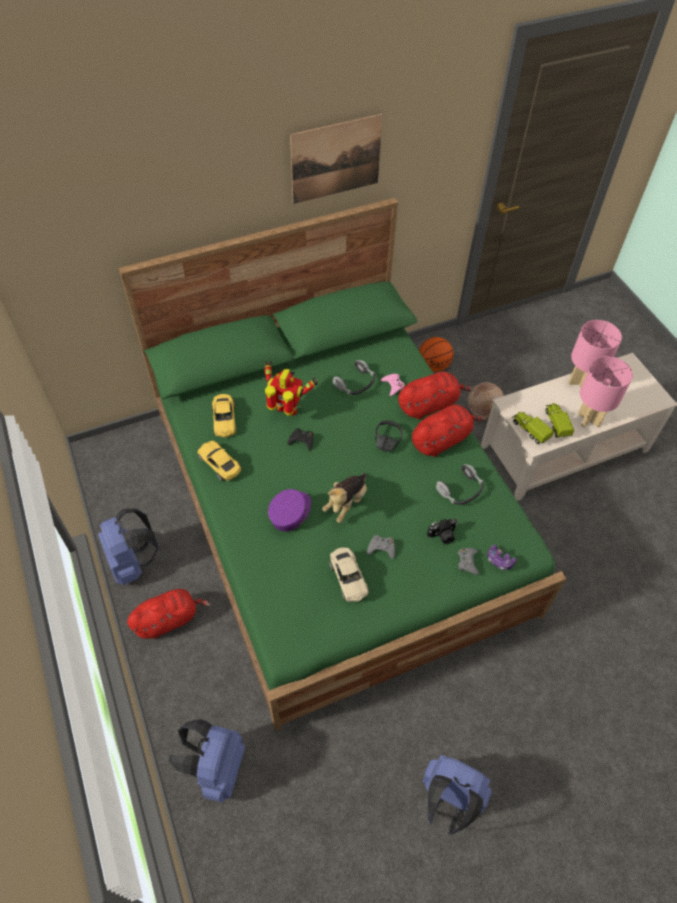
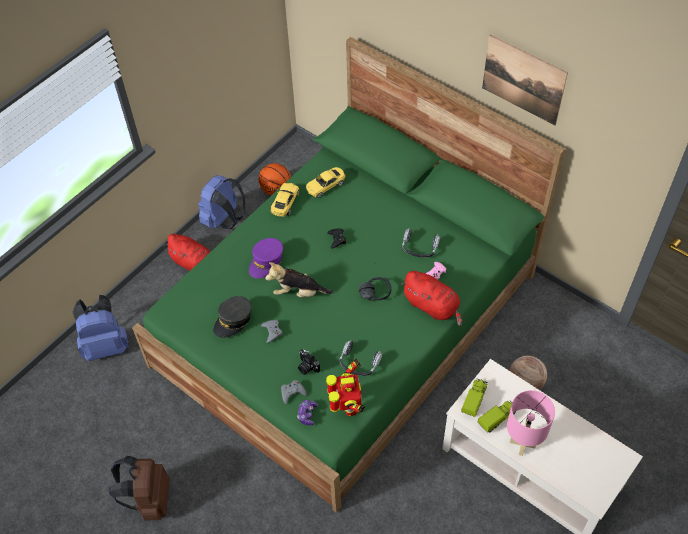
camera: 65 degrees right, 0 degrees up
(287, 411) = (359, 218): toy robot -> toy robot (348, 407)
(290, 513) = (266, 262): purple cap -> purple cap turned 120 degrees clockwise
(348, 578) = (233, 320): beige toy car -> grey cap
(434, 365) = (550, 322): basketball -> basketball (276, 190)
(442, 440) = (401, 330): red plush toy -> none
(449, 799) = (149, 500): blue backpack -> brown backpack
(580, 383) = (563, 422): pink table lamp -> none

